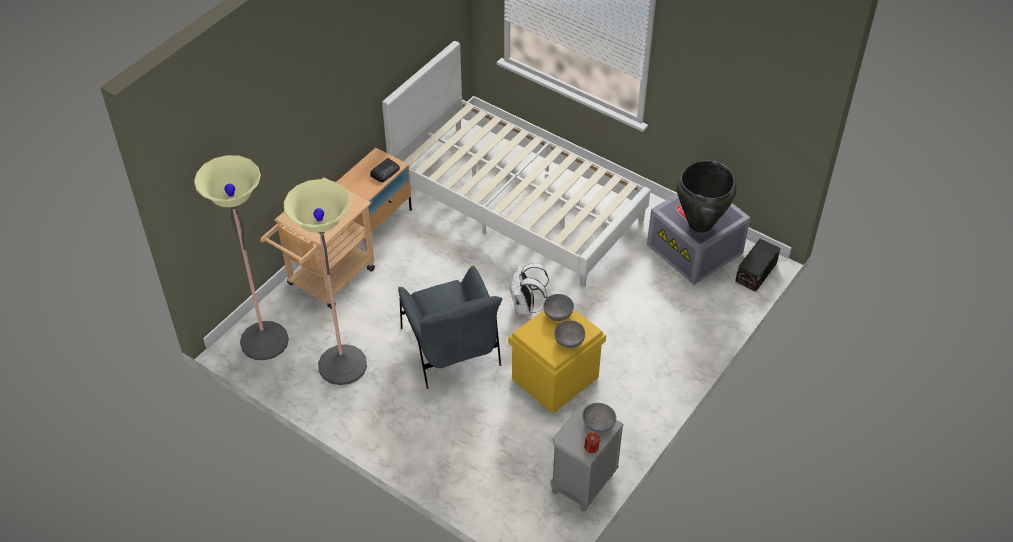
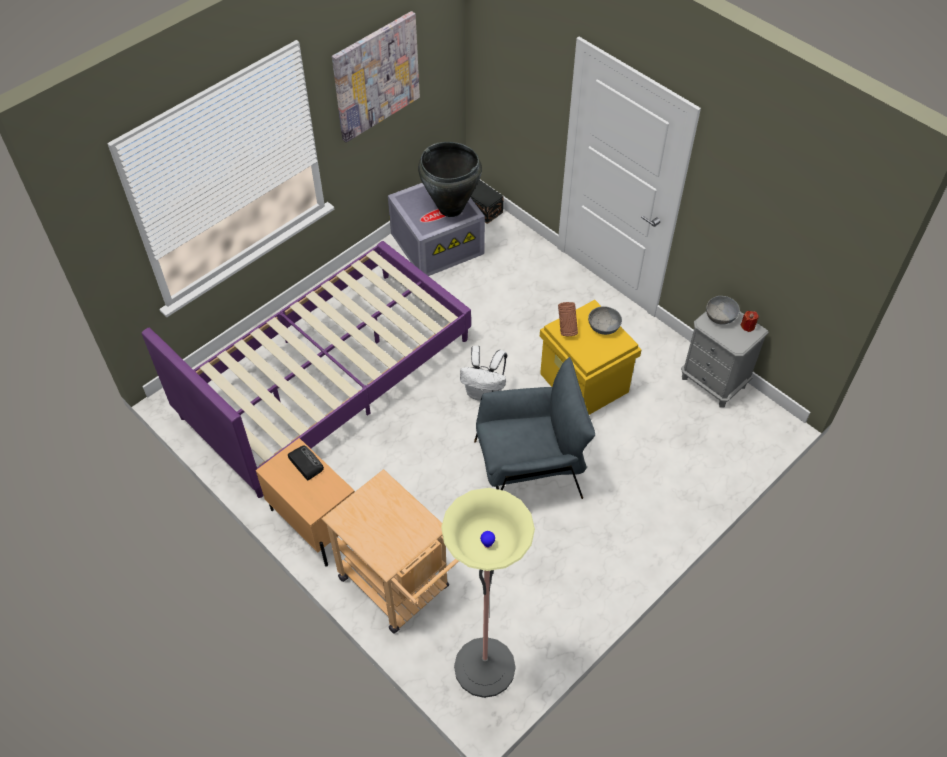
camera: 80 degrees left, 5 degrees up
(342, 365) = (537, 581): floor lamp -> none
(516, 202) = (327, 378): white bed -> purple bed
(558, 313) = (566, 330): grey bowl -> brown vase
(717, 70) = (376, 76): none -> picture

